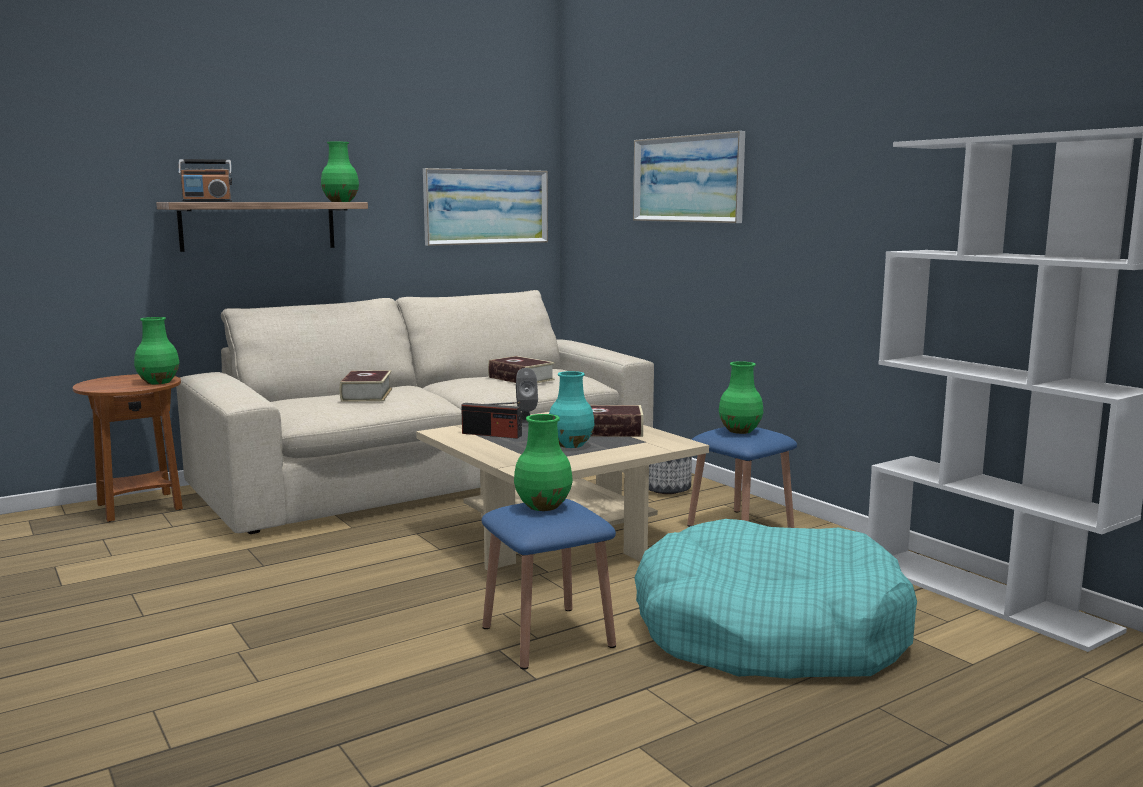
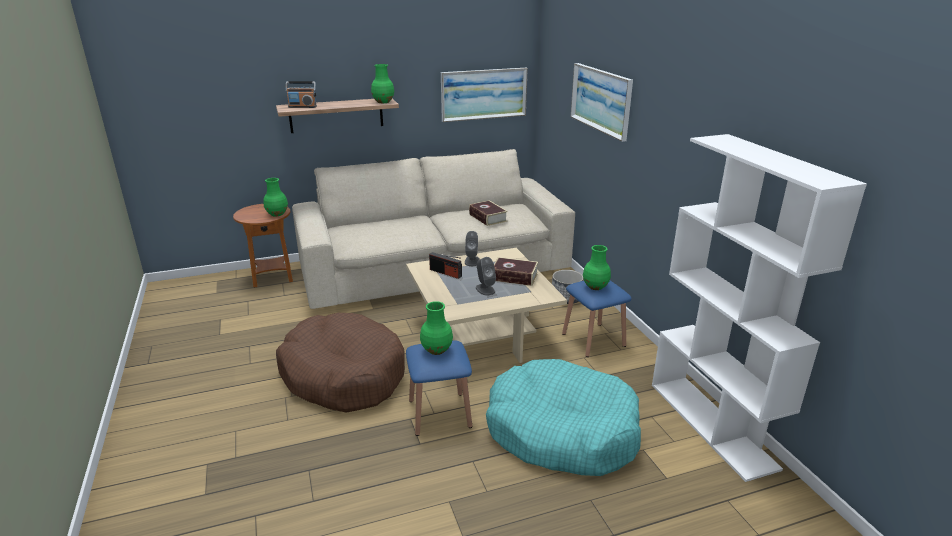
camera: 15 degrees right, 15 degrees up
(340, 610) = (343, 375): none -> brown dog bed
(366, 395) = (390, 227): book -> none
(571, 444) = (485, 289): turquoise vase -> grey speaker

